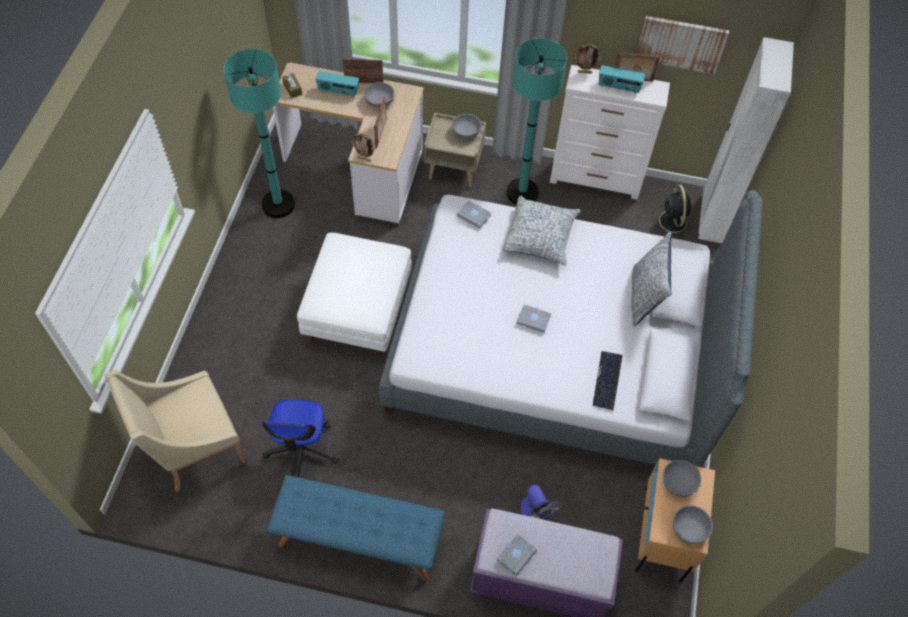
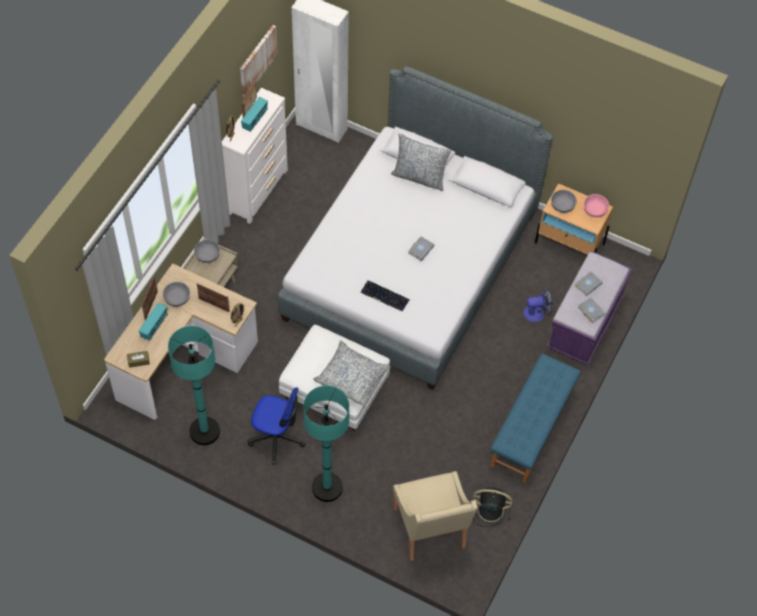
camera: 75 degrees left, 0 degrees up
(302, 450) = (451, 453): office chair -> office chair (277, 437)
(474, 216) = (315, 262): grey book -> grey book (588, 284)
(522, 193) = (254, 246): turquoise floor lamp -> turquoise floor lamp (327, 487)
(540, 237) = (348, 225): pillow -> pillow (352, 378)
(607, 381) = (481, 220): keyboard -> keyboard (385, 296)
(672, 220) = (315, 153): black fan -> black fan (489, 509)
(689, 528) = (594, 210): grey bowl -> pink bowl

